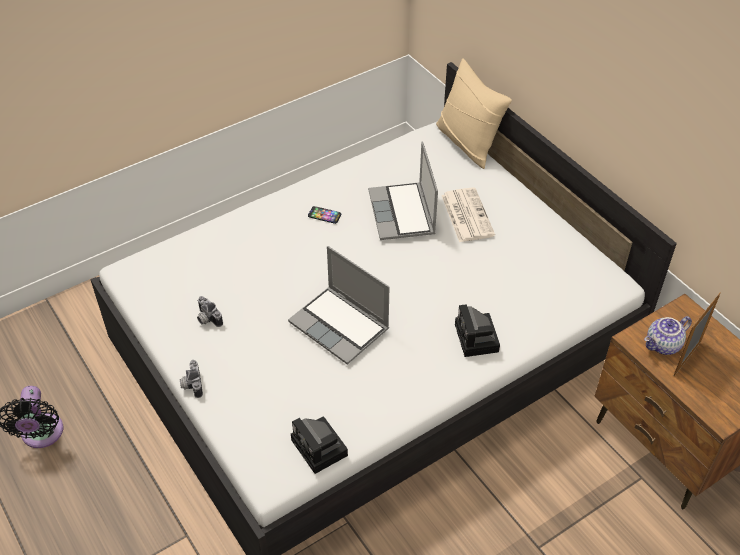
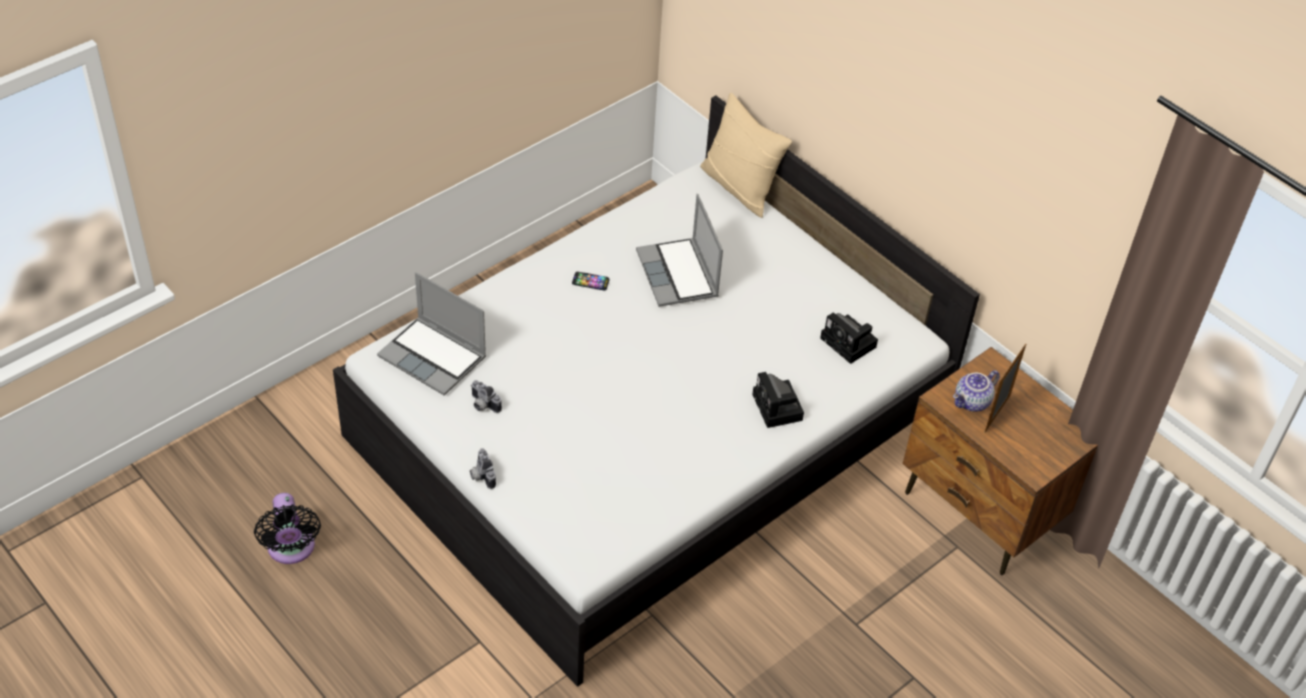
camera: 10 degrees left, 0 degrees up
(321, 449) = (632, 531): camera -> camera (850, 344)
(340, 326) = (630, 403): laptop -> laptop (434, 357)
(466, 215) = (749, 272): newspaper -> none

